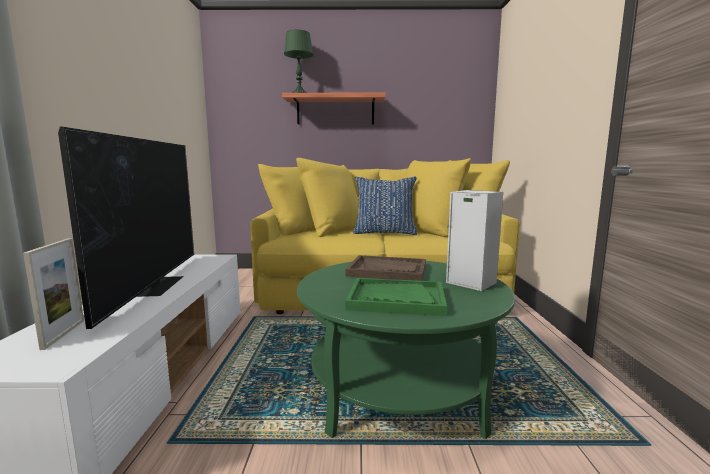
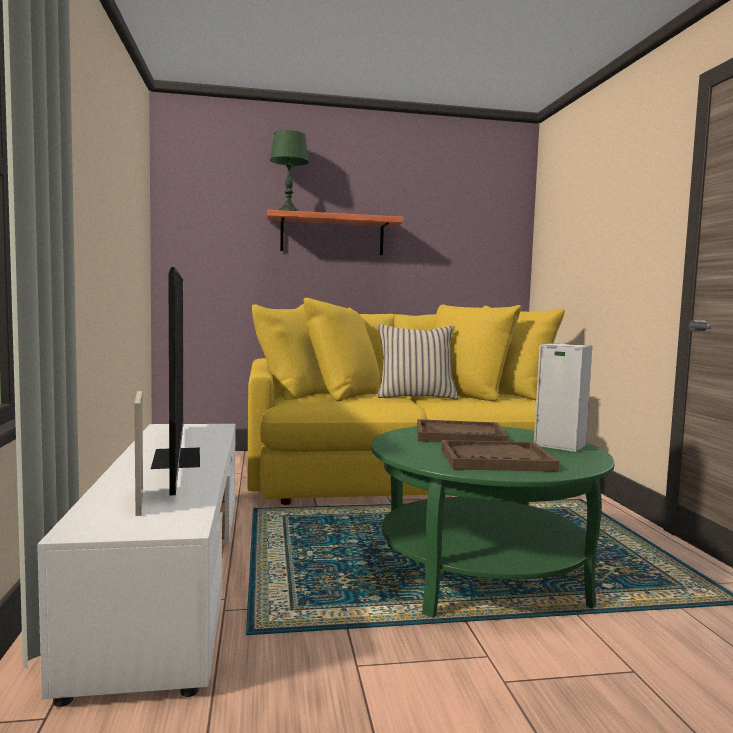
camera: 10 degrees left, 5 degrees down
(384, 233) = (415, 397): blue pillow -> beige pillow
(396, 299) = (495, 459): green tray -> brown tray

